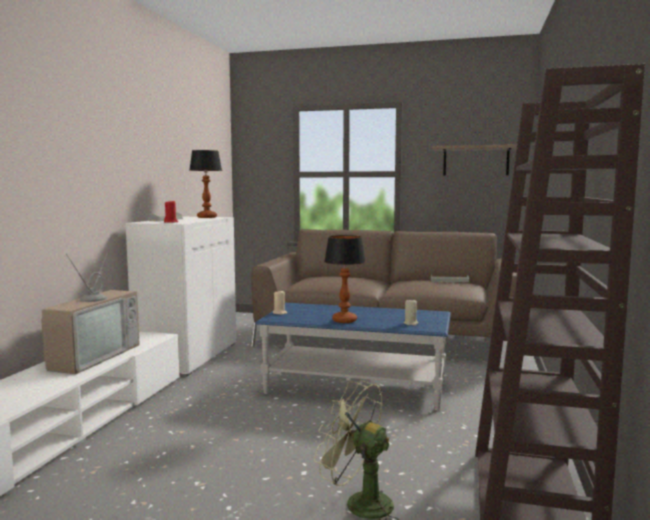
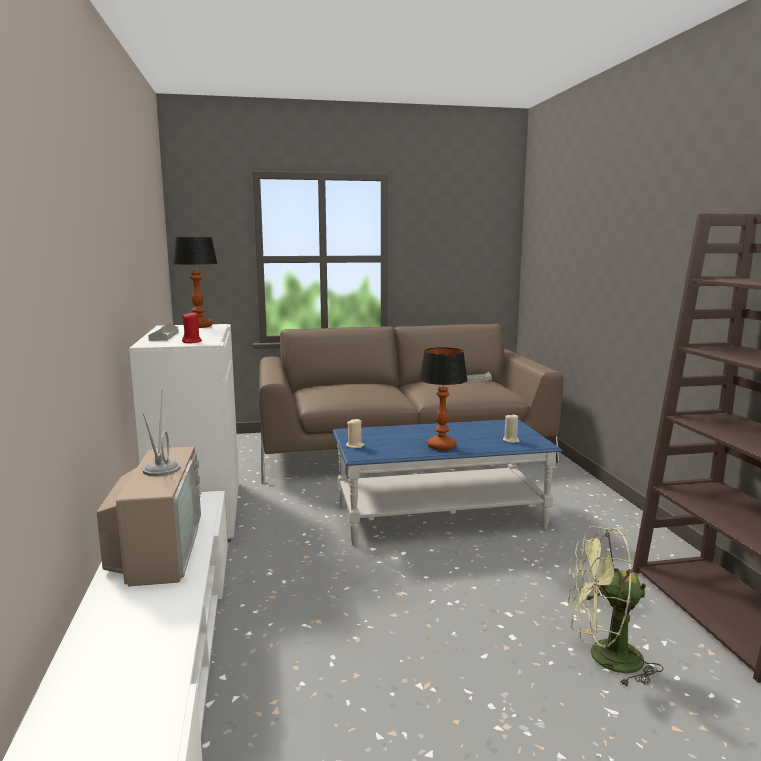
camera: 25 degrees left, 5 degrees up
(475, 161) = (467, 244): shelf -> none

